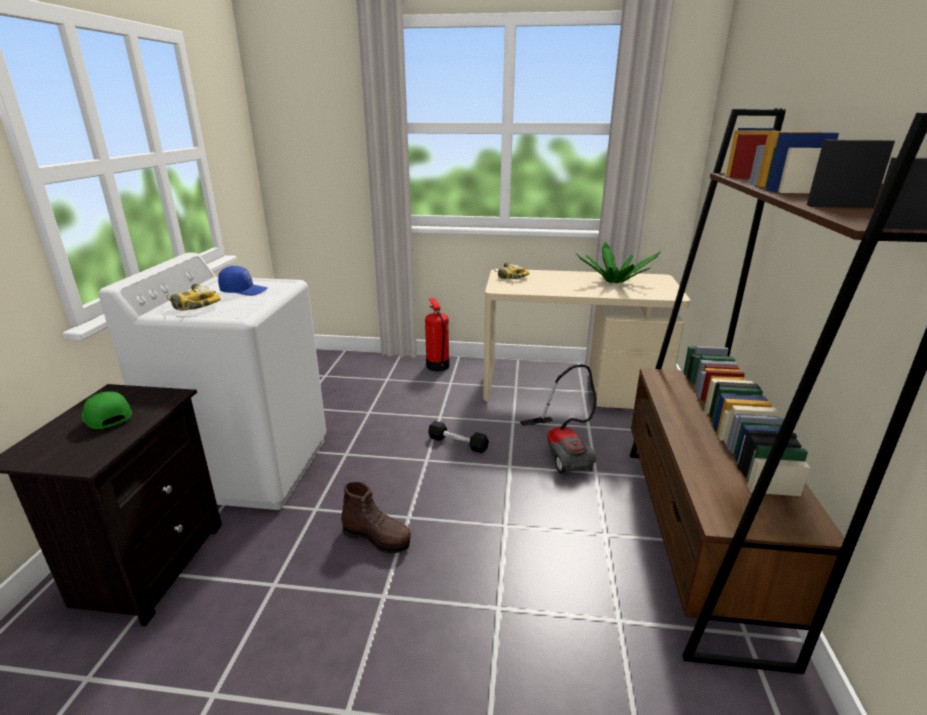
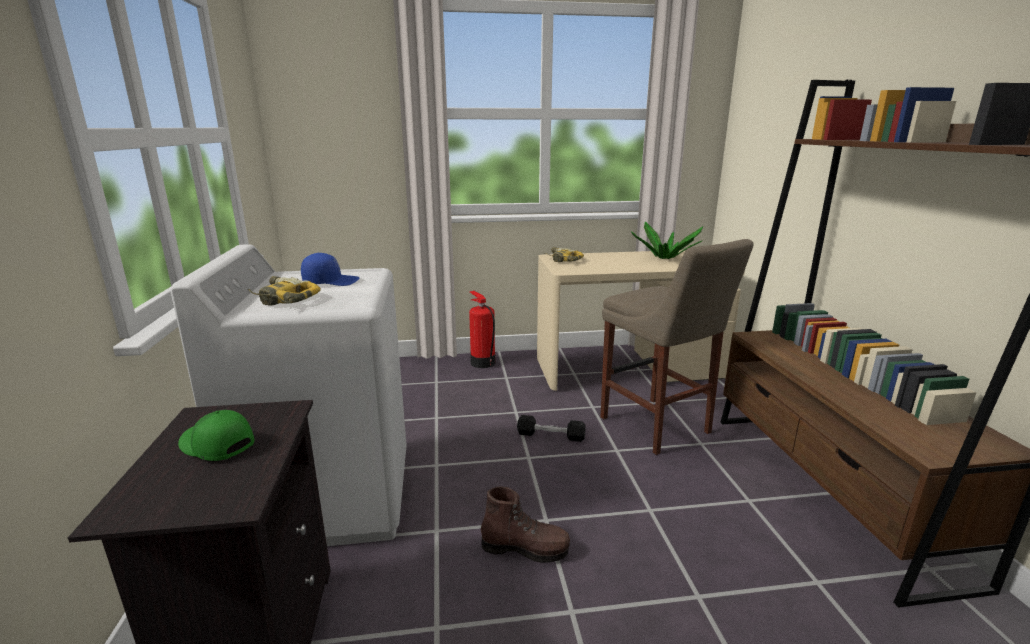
camera: 15 degrees left, 5 degrees down
(563, 450) = (658, 427): vacuum cleaner -> beige stool

